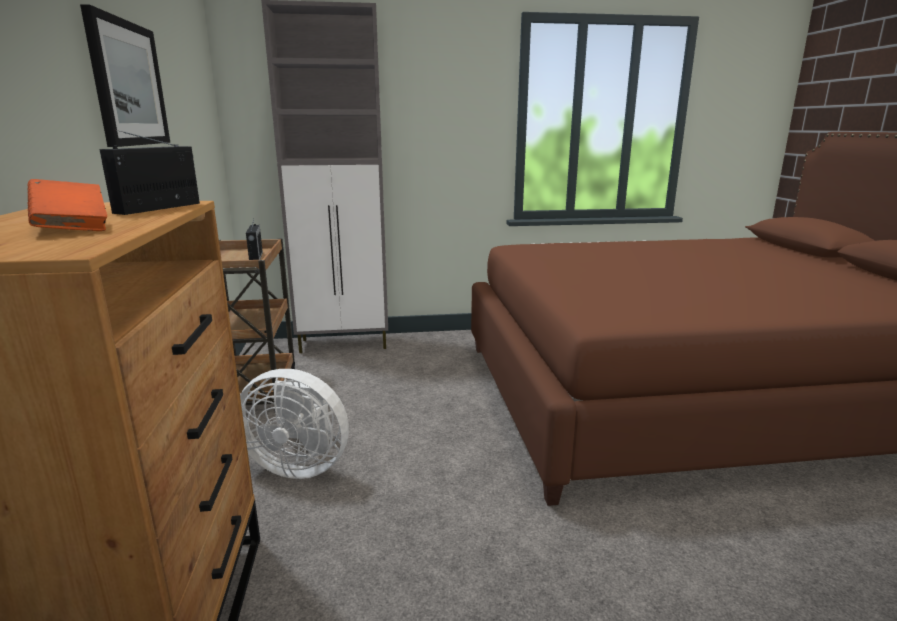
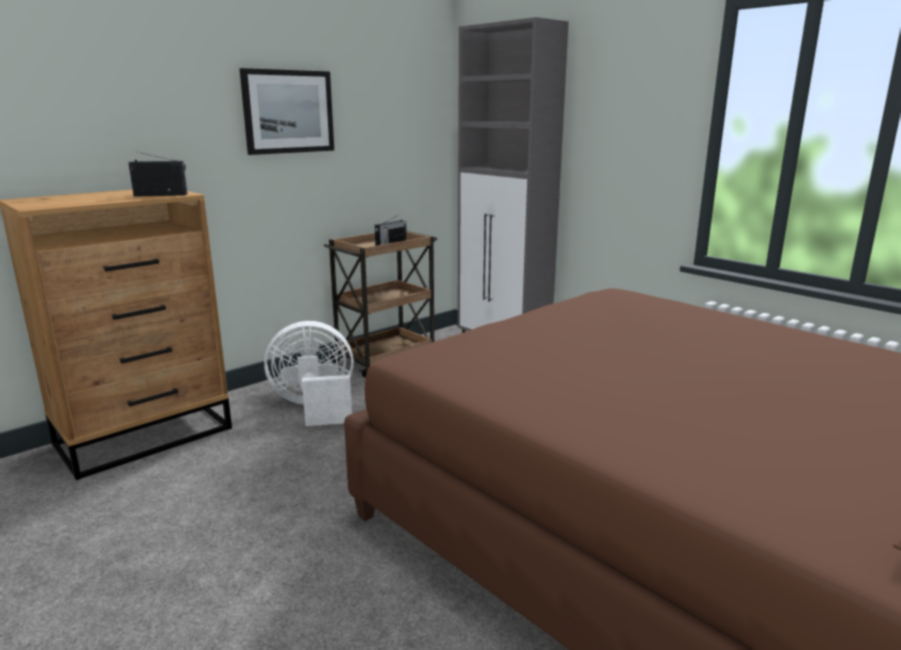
camera: 55 degrees right, 0 degrees up
(72, 228) = (88, 199): orange book -> none
(299, 465) = (315, 407): white fan -> white fan turned 105 degrees clockwise

